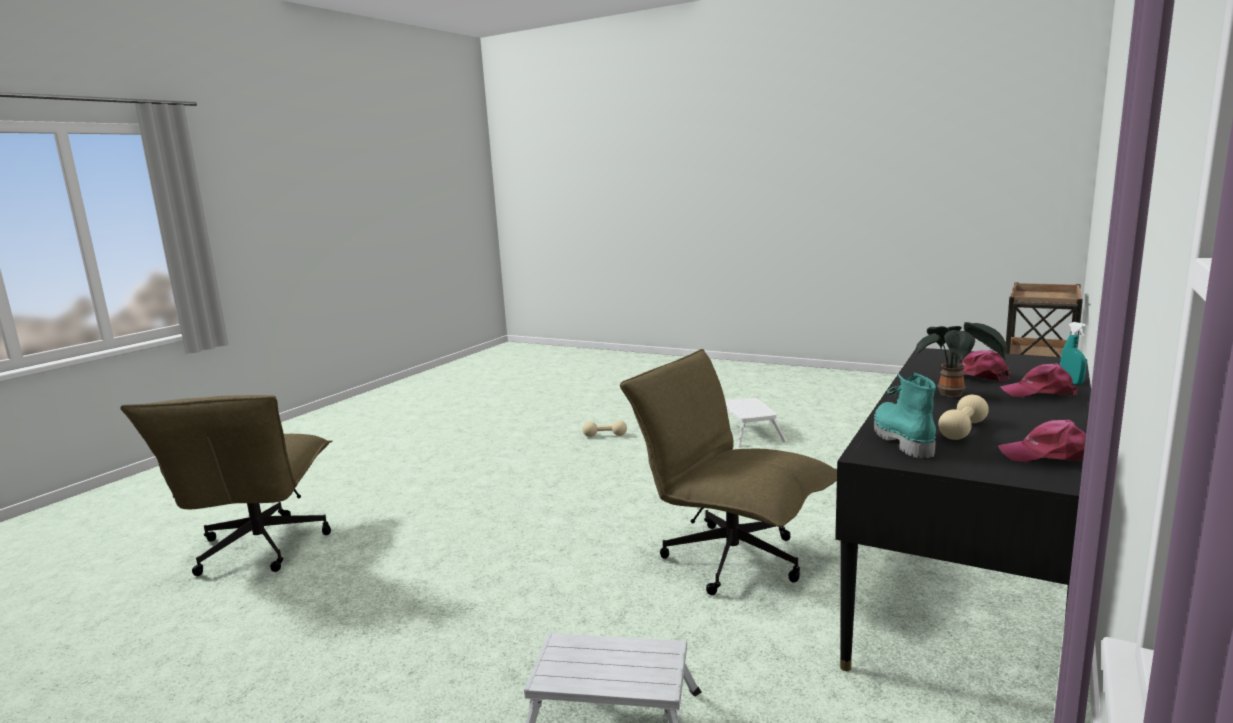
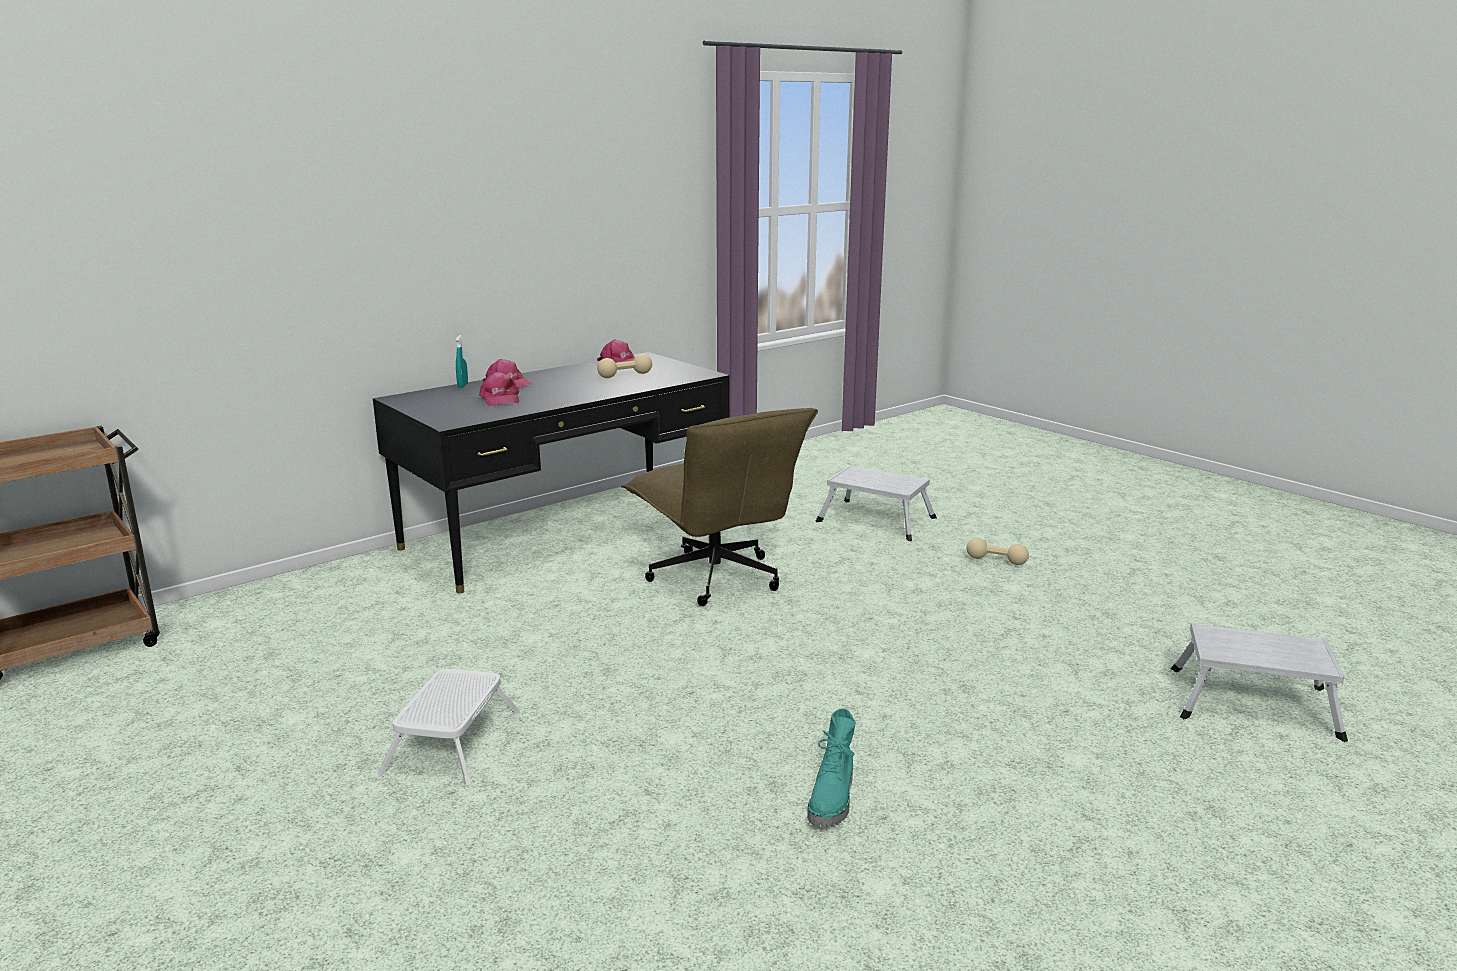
camera: 160 degrees left, 5 degrees up
(262, 546) = (1255, 703): beige office chair -> white step ladder
(605, 435) = (697, 813): beige dumbbell -> beige dumbbell (996, 561)
(900, 440) = (672, 376): turquoise boot -> turquoise boot (833, 801)
(954, 395) = (563, 391): potted plant -> none

